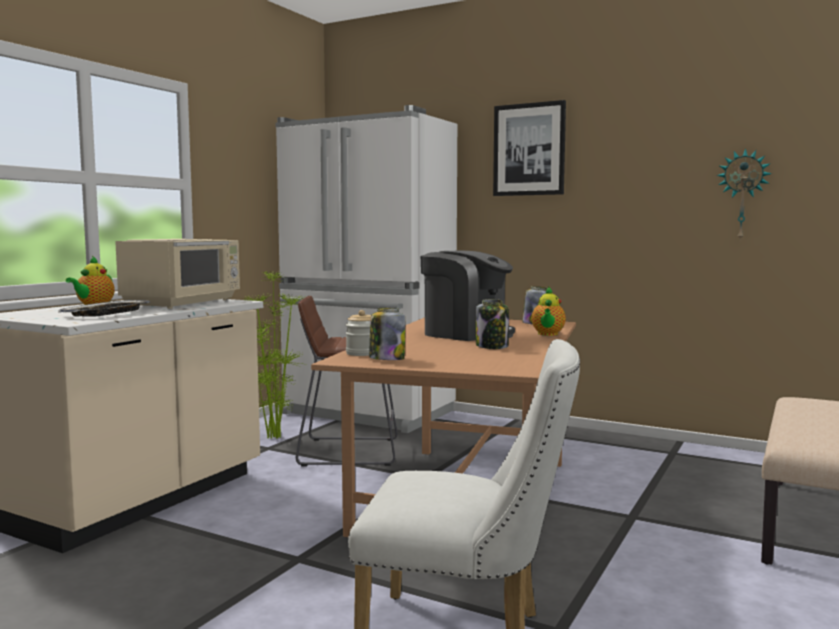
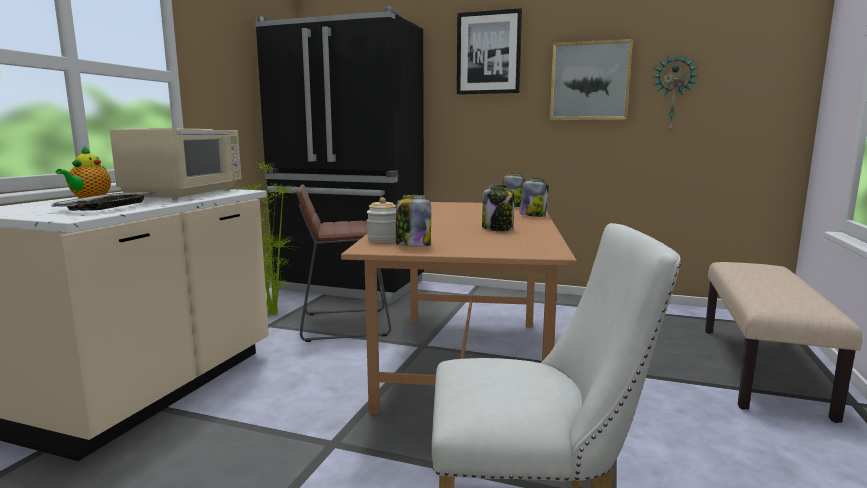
camera: 10 degrees left, 5 degrees up
(367, 413) = (349, 286): white fridge -> black fridge
(466, 334) = (462, 217): coffee machine -> none
(547, 334) = (532, 215): teapot -> jar
(644, 180) = (590, 81): none -> picture

